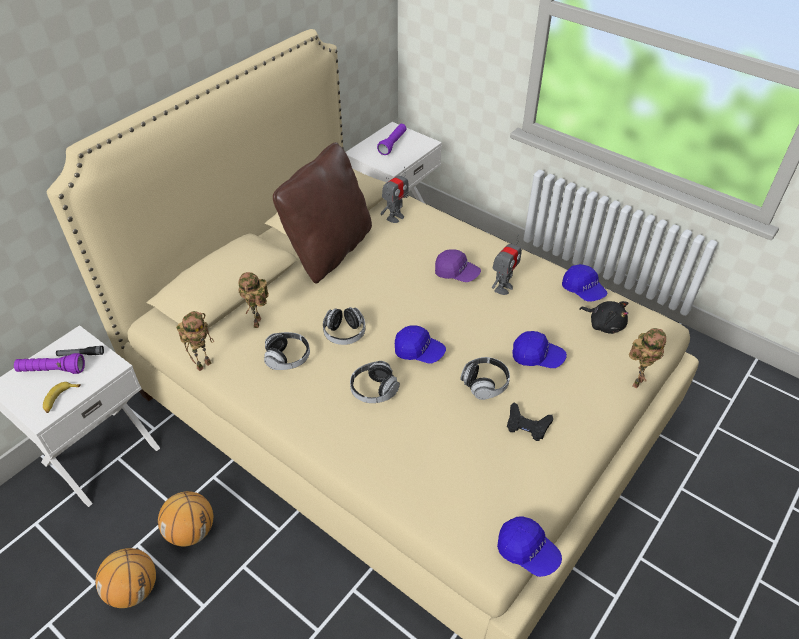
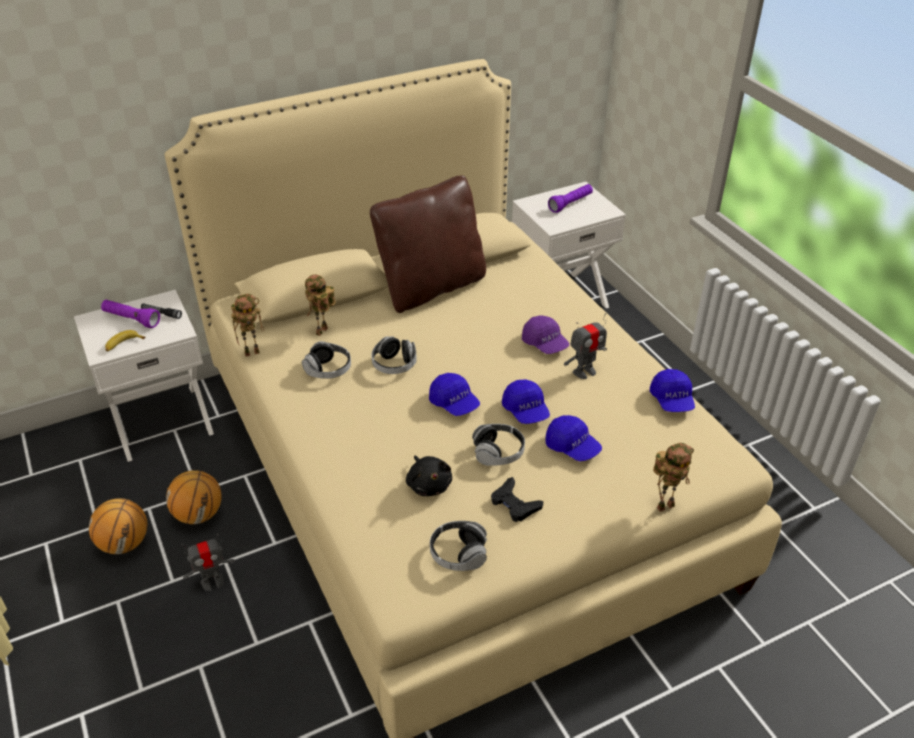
camera: 25 degrees right, 5 degrees down
(374, 390) = (387, 423): headphones -> headphones (458, 554)
(395, 217) = (519, 274): toy robot -> toy robot (212, 582)
(527, 551) = (433, 612): blue cap -> blue cap (526, 411)
(604, 324) = (671, 440): black plush toy -> black plush toy (429, 484)

